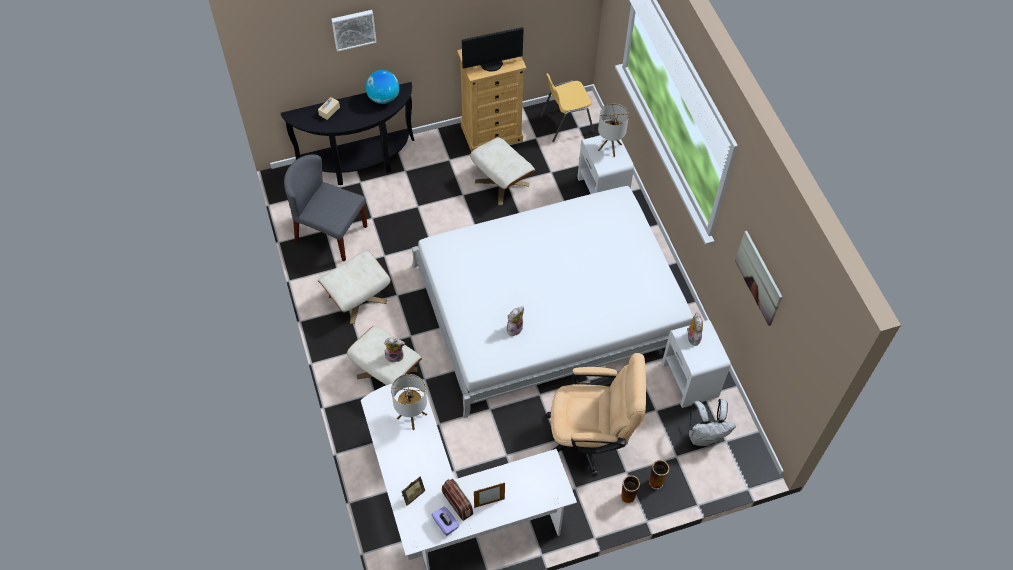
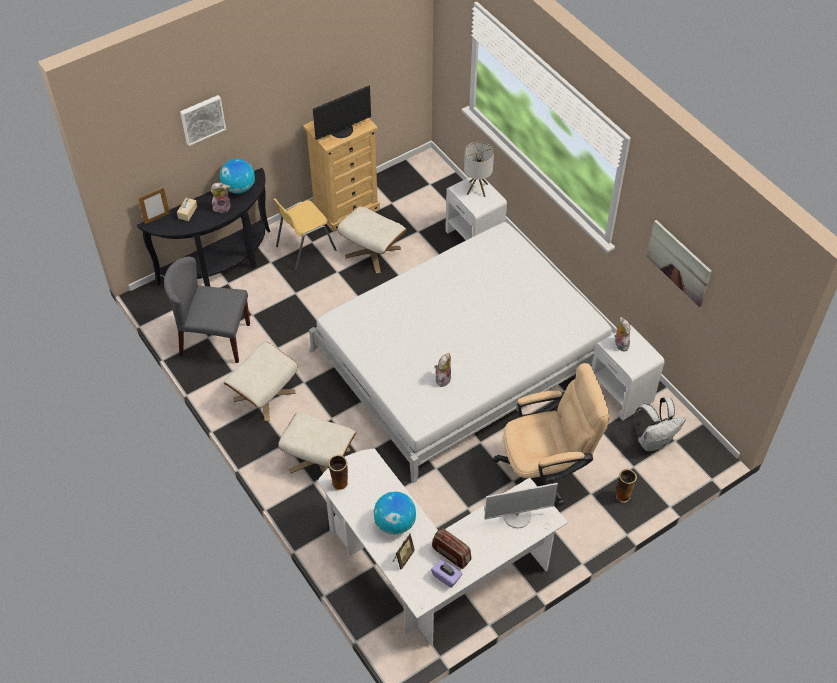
camera: 15 degrees left, 5 degrees down
(395, 355) = (330, 435): plush toy -> plush toy (222, 207)
(411, 416) = (375, 483): table lamp -> none
(416, 459) = (395, 523): none -> globe
(489, 503) = (482, 545): picture frame -> picture frame (157, 218)
(531, 482) = (517, 515): none -> monitor
(566, 124) = (416, 183): yellow chair -> yellow chair (305, 248)
(627, 497) = (600, 517): vase -> vase (339, 484)

